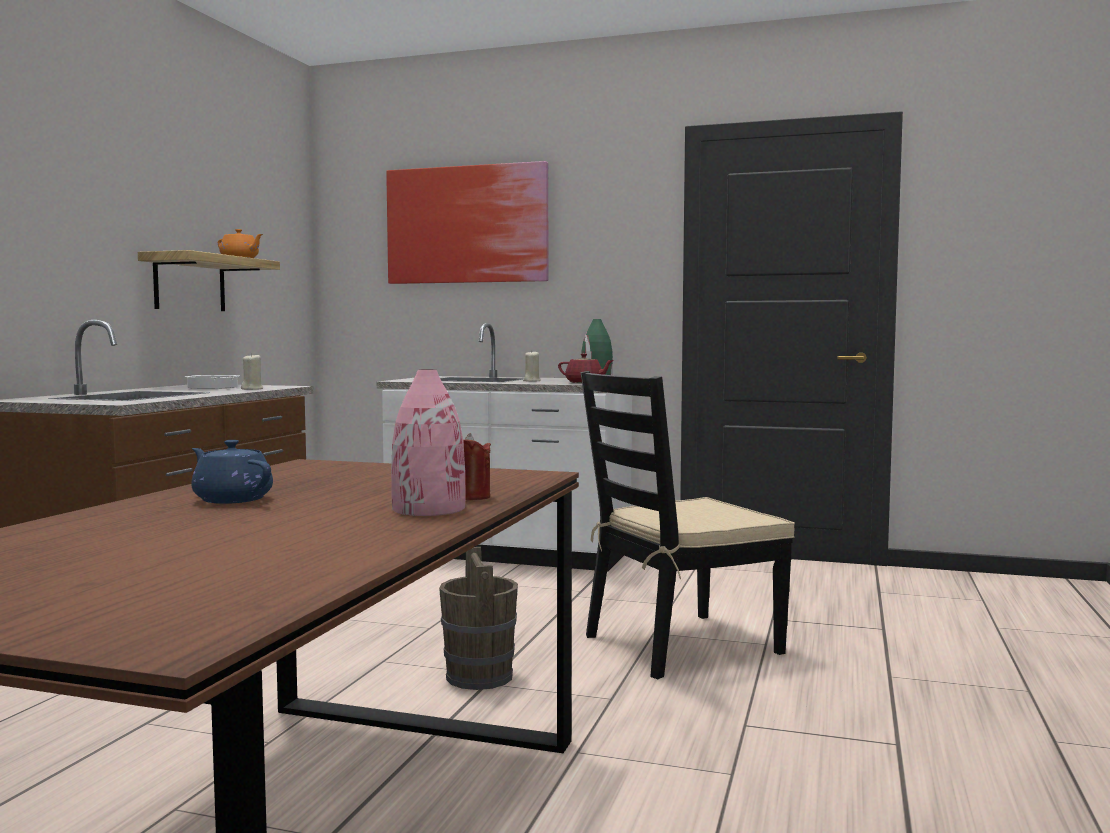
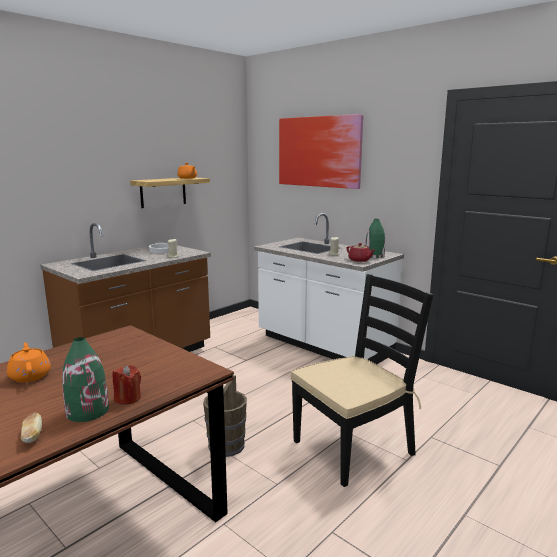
camera: 25 degrees right, 10 degrees up
(231, 499) = (30, 375): blue teapot -> orange teapot
(388, 529) = (32, 436): none -> bread
(429, 509) = (88, 411): pink vase -> green vase
(680, 645) = (354, 447): black chair -> black chair turned 150 degrees clockwise

